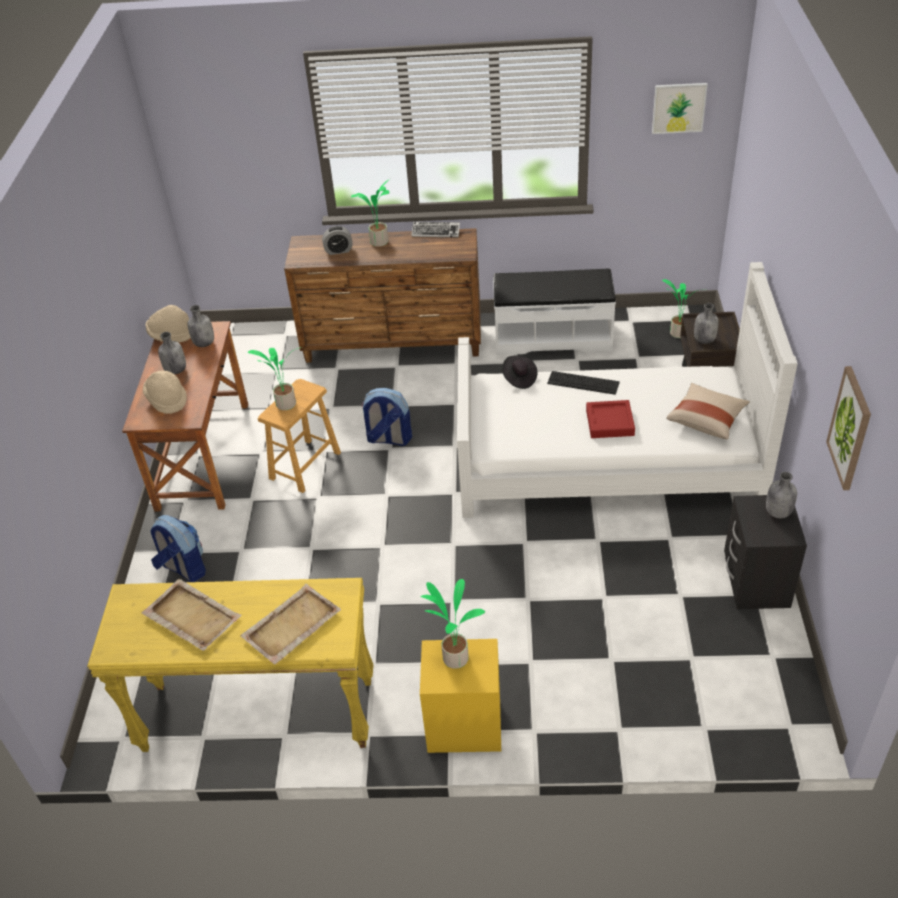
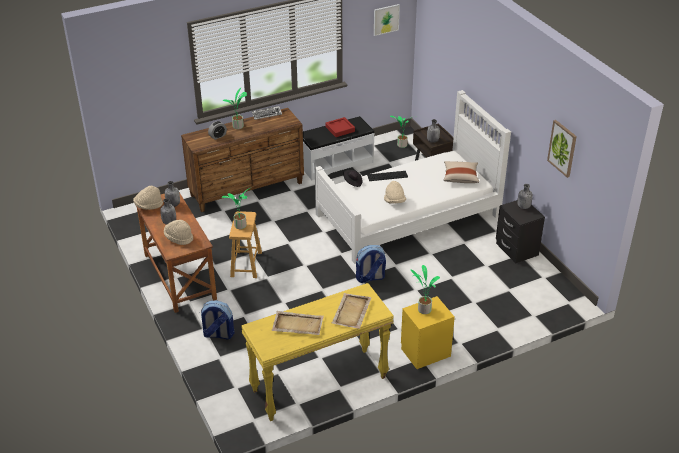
camera: 30 degrees left, 5 degrees down
(388, 439) = (283, 238): backpack -> backpack (370, 278)
(562, 431) = (394, 201): none -> beige hat
(609, 423) = (414, 191): red tray -> red tray (340, 129)

